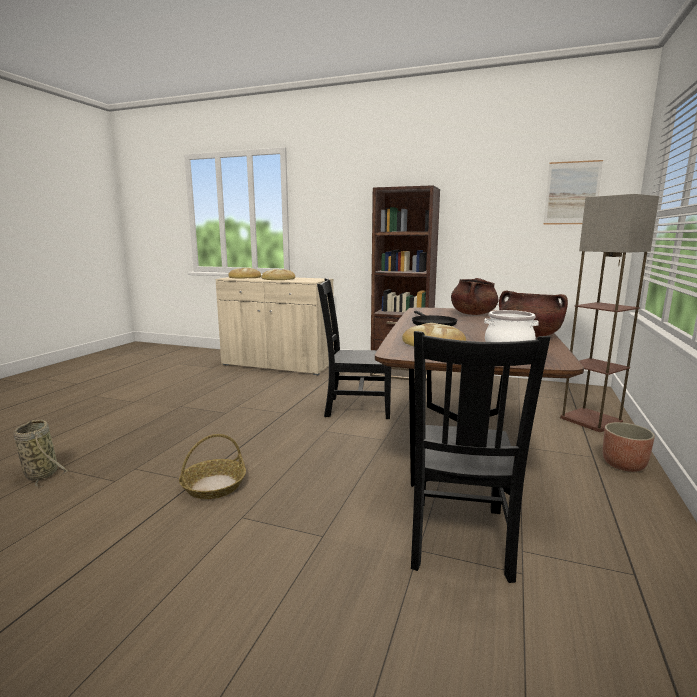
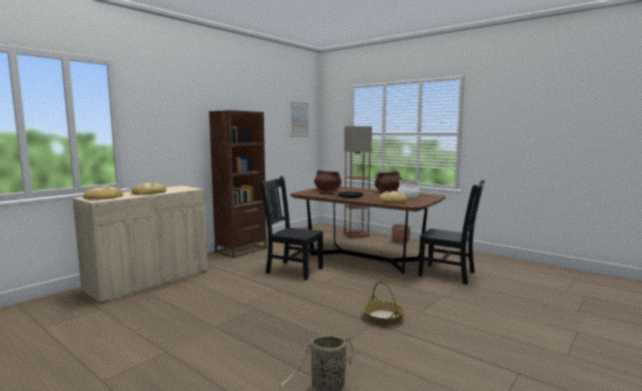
camera: 70 degrees left, 5 degrees down
(355, 408) = (293, 270): black chair -> black chair turned 90 degrees clockwise

